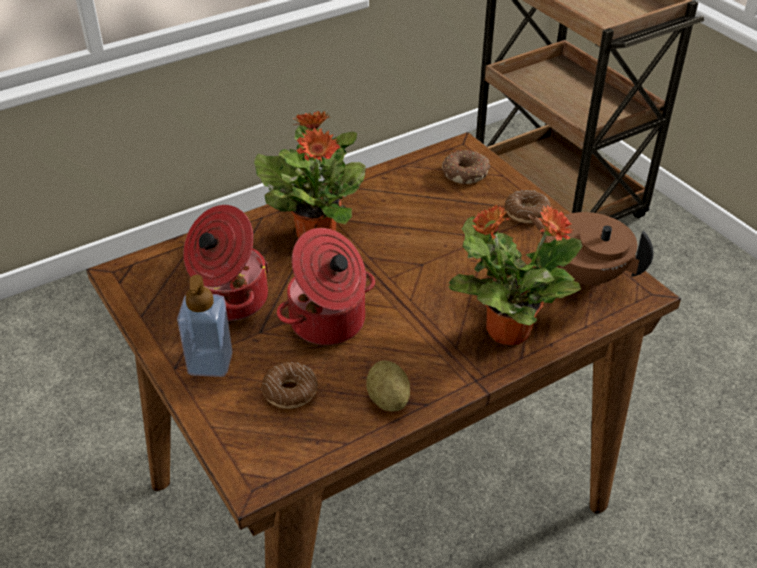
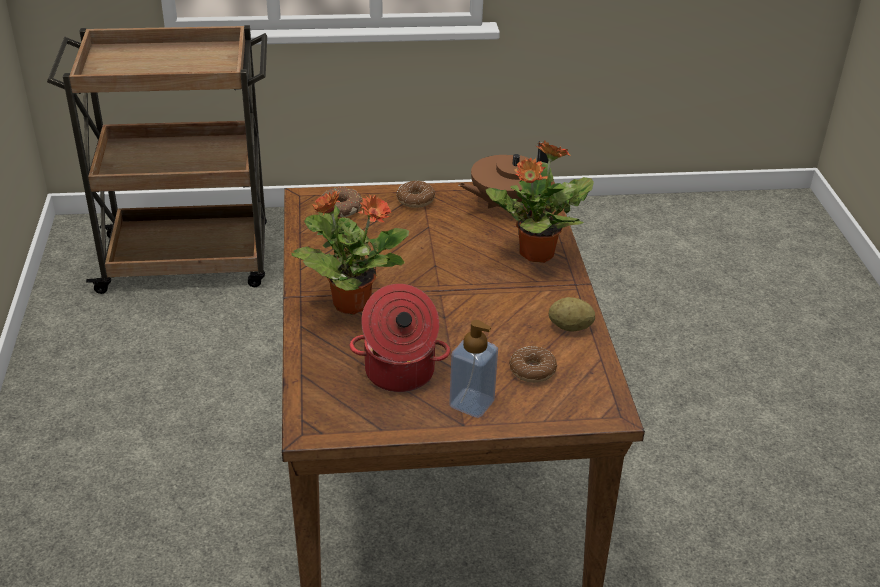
camera: 65 degrees left, 5 degrees down
(329, 323) = (468, 329): cooking pot -> none

